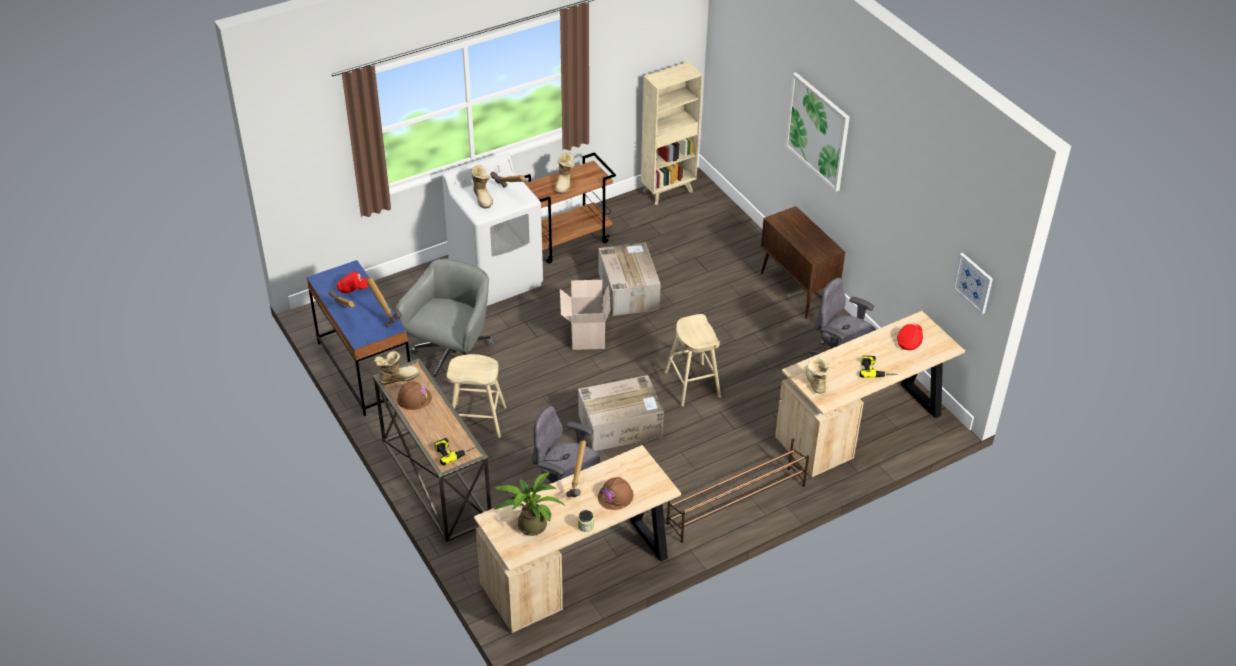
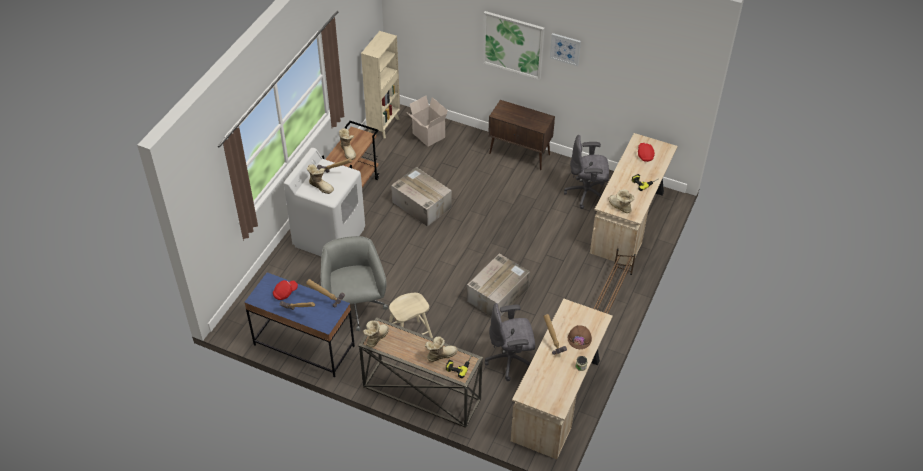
camera: 35 degrees left, 5 degrees up
(414, 398) = (400, 345): brown hard hat -> none
(445, 430) = (440, 355): none -> boot
(529, 524) = (548, 384): potted plant -> none
(586, 336) = (423, 247): cardboard box -> cardboard box (427, 135)
(692, 385) = (515, 246): beige stool -> none
(973, 283) = (678, 102): picture -> picture (565, 49)

